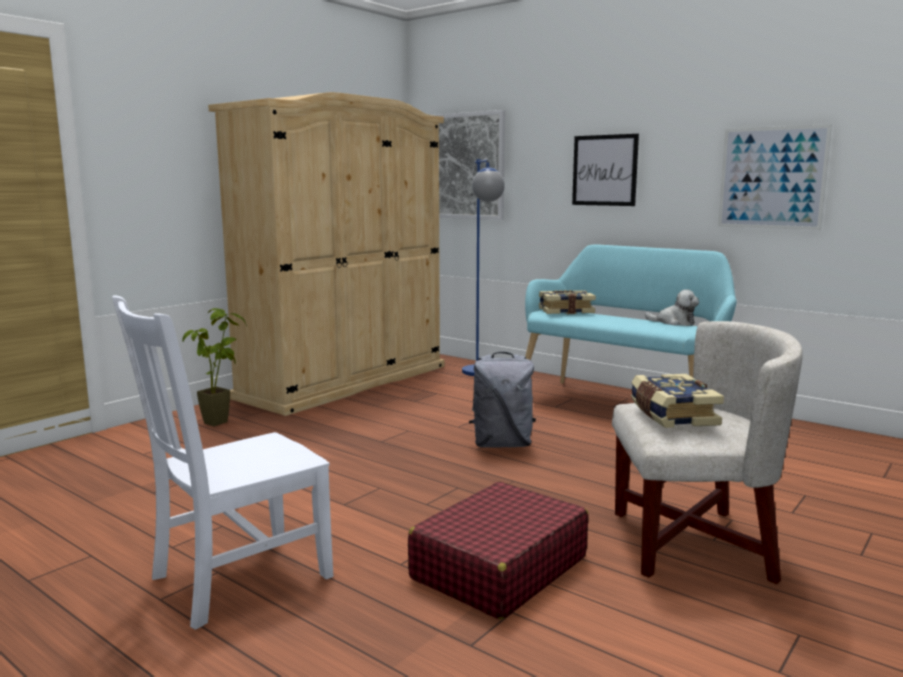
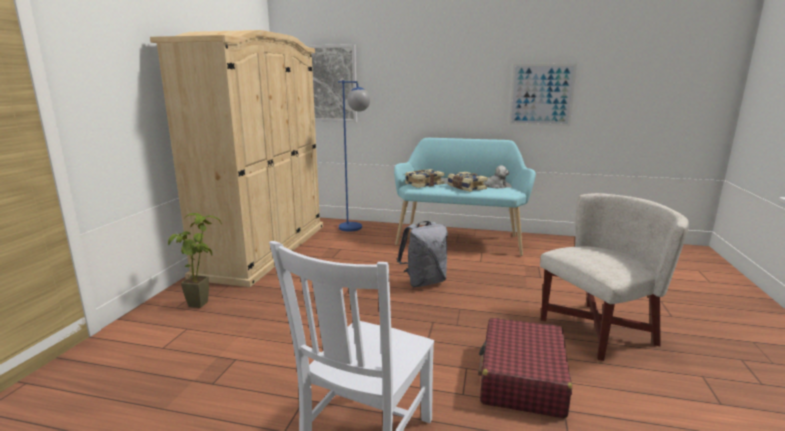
camera: 25 degrees left, 5 degrees up
(604, 170) = (432, 88): picture -> none
(671, 415) = (595, 258): book -> book (466, 188)

